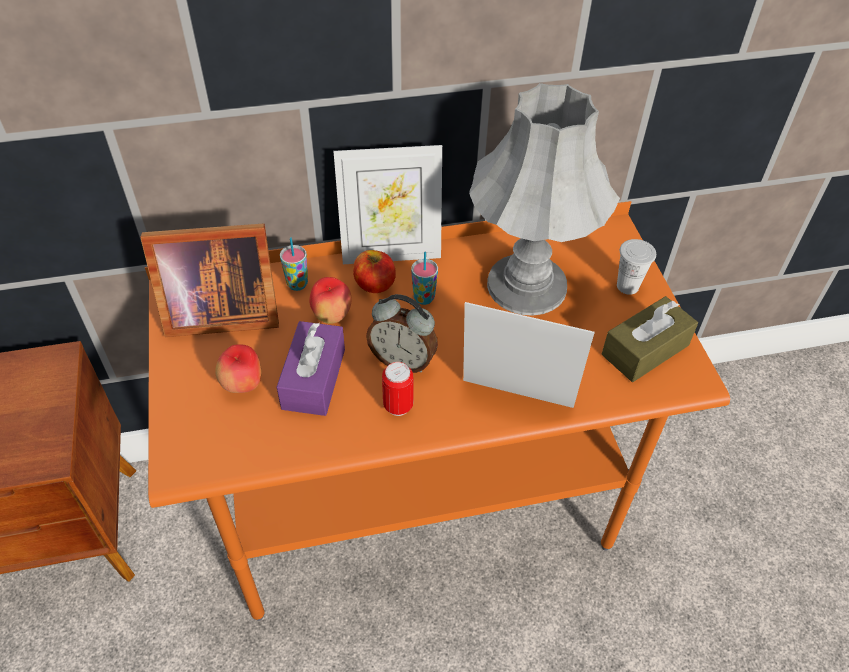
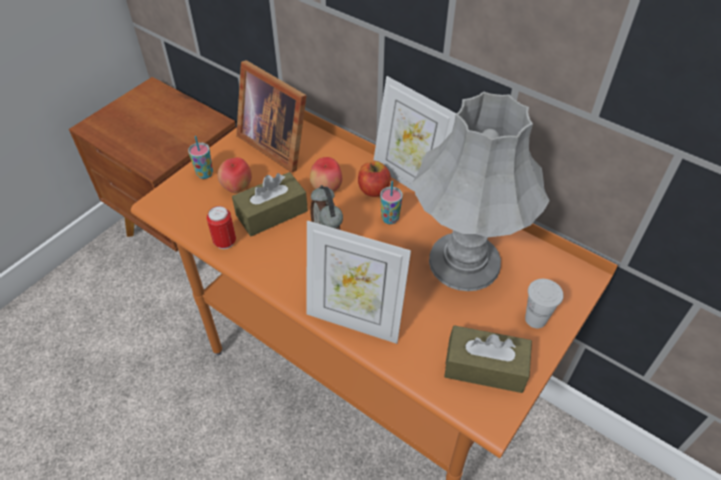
camera: 50 degrees right, 0 degrees up
(297, 284) = (333, 158): cup -> cup (205, 174)
(314, 379) = (272, 213): purple tissue box -> brown tissue box
(398, 406) = (291, 264): can -> can (225, 242)
(515, 402) = (354, 320): picture frame -> picture frame turned 135 degrees clockwise

